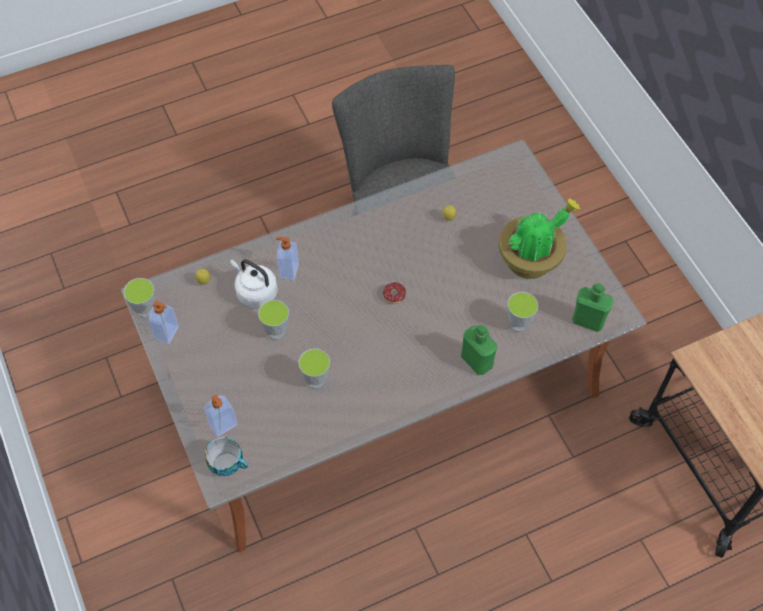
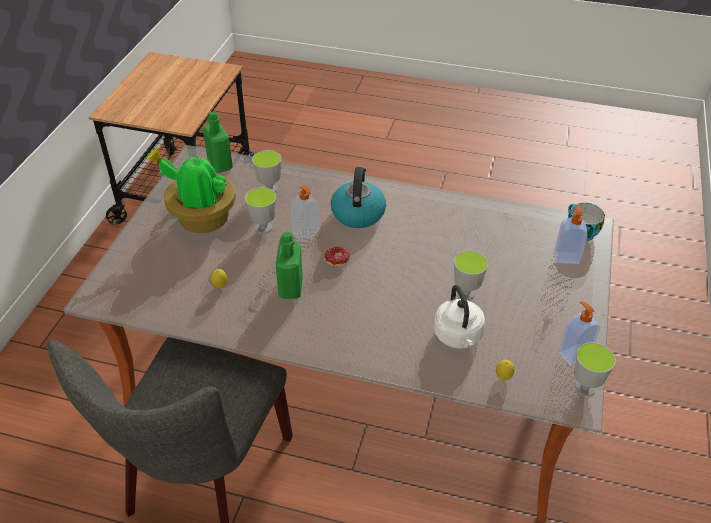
camera: 140 degrees left, 15 degrees down
(288, 270) = (409, 336): soap dispenser -> soap dispenser (306, 233)
(316, 381) = (463, 242): cup -> cup (263, 228)
(424, 352) = (358, 213): none -> kettle
(477, 361) = (327, 187): green bottle -> green bottle (290, 288)

